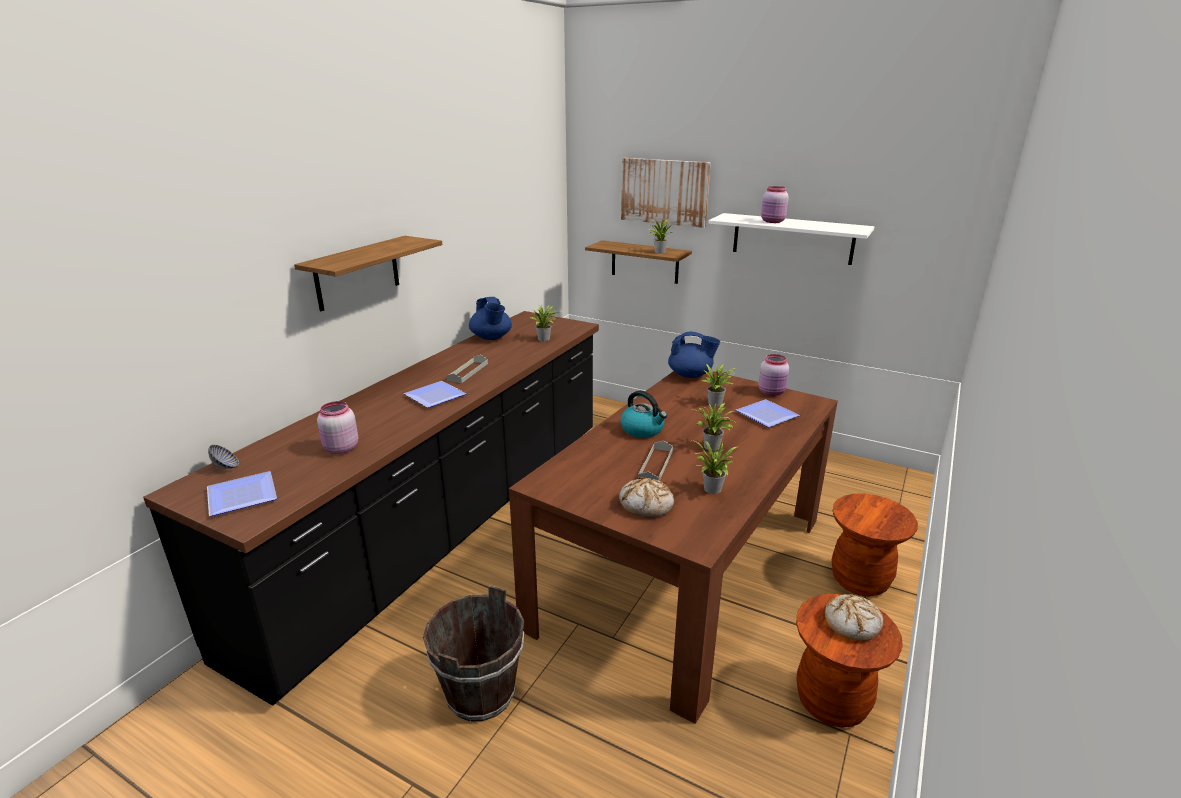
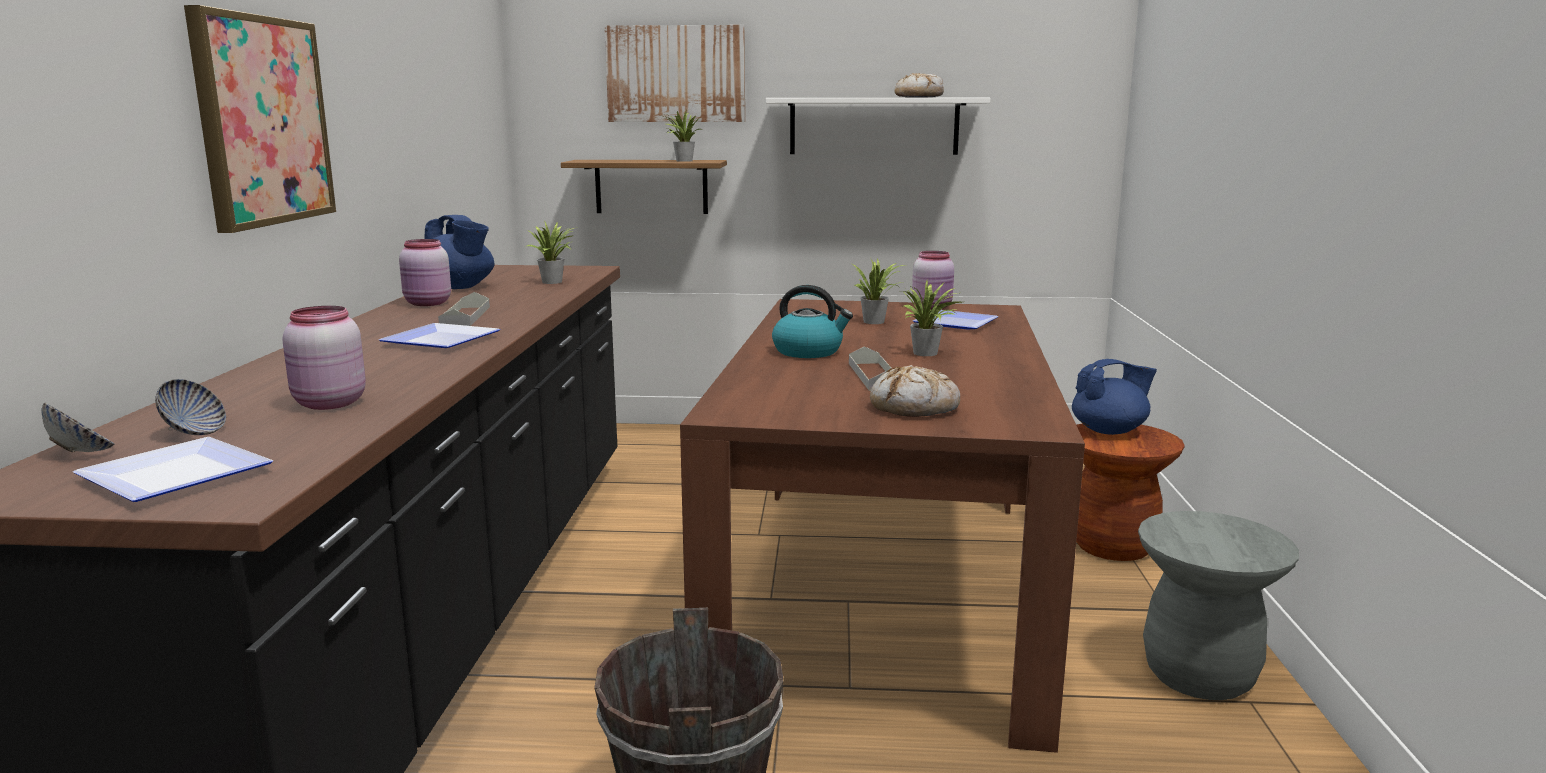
camera: 25 degrees left, 10 degrees down
(274, 461) = (194, 432): none -> bowl
(357, 273) = (262, 121): shelf -> picture
(691, 375) = (805, 305): blue teapot -> blue teapot (1110, 431)
(711, 490) = (982, 385): potted plant -> none
(773, 221) = (853, 97): pink jar -> pink jar (428, 303)
(831, 702) = (1199, 675): brown stool -> grey stool
(852, 623) = (1216, 533): bread -> bread (919, 97)

